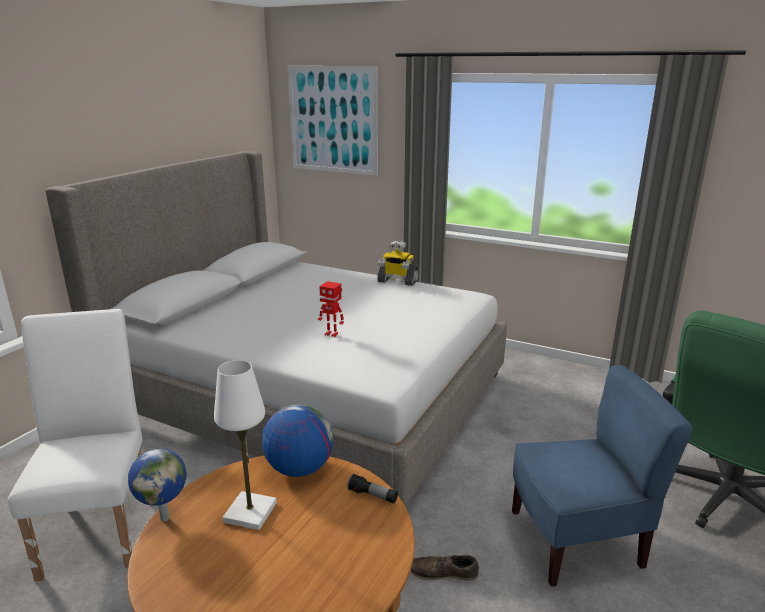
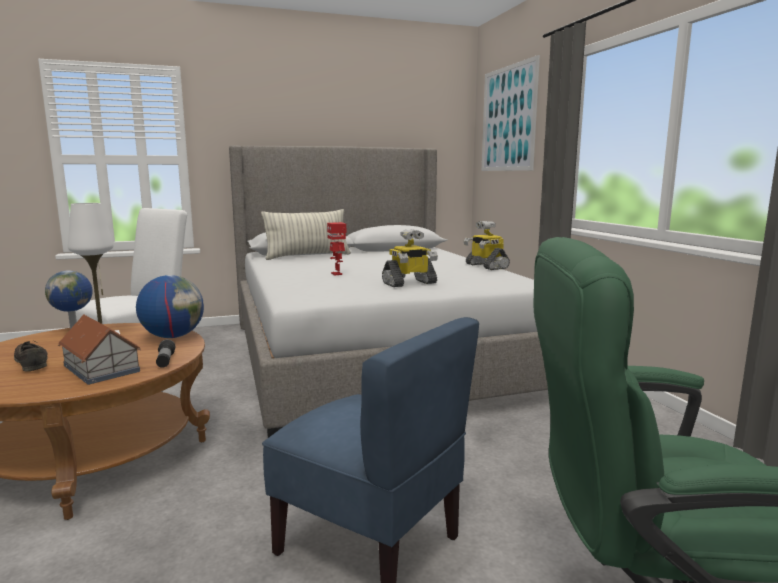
camera: 45 degrees right, 10 degrees down
(211, 311) = (307, 256): none -> pillow
(346, 536) = (101, 369): none -> toy house
(408, 325) = (409, 283): none -> toy robot
(443, 572) = (226, 489): brown shoe -> brown shoe (31, 362)

